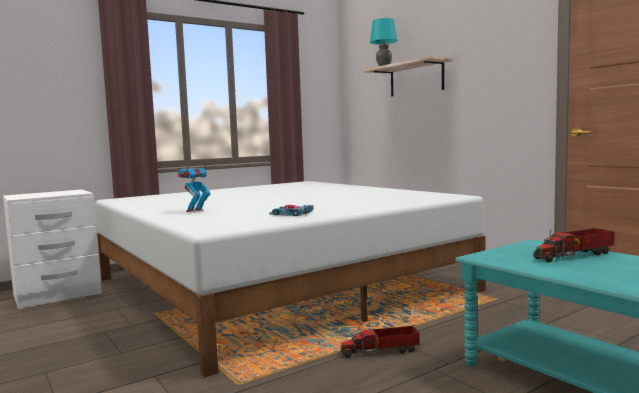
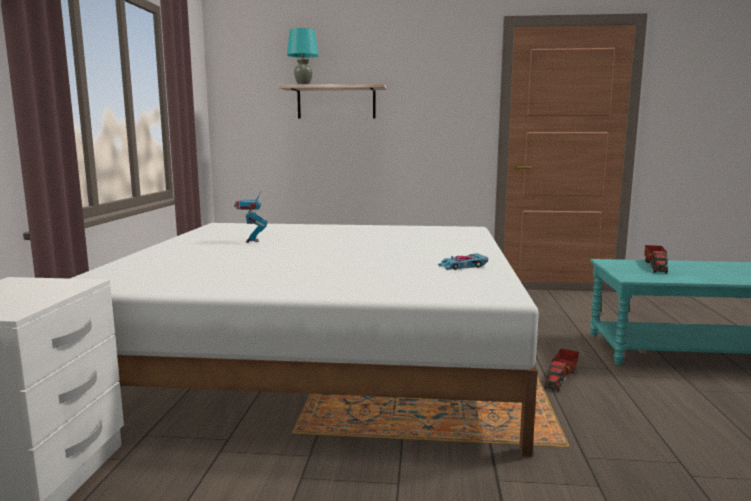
camera: 50 degrees left, 5 degrees up
(195, 211) = (343, 280): toy robot -> toy robot (252, 241)

